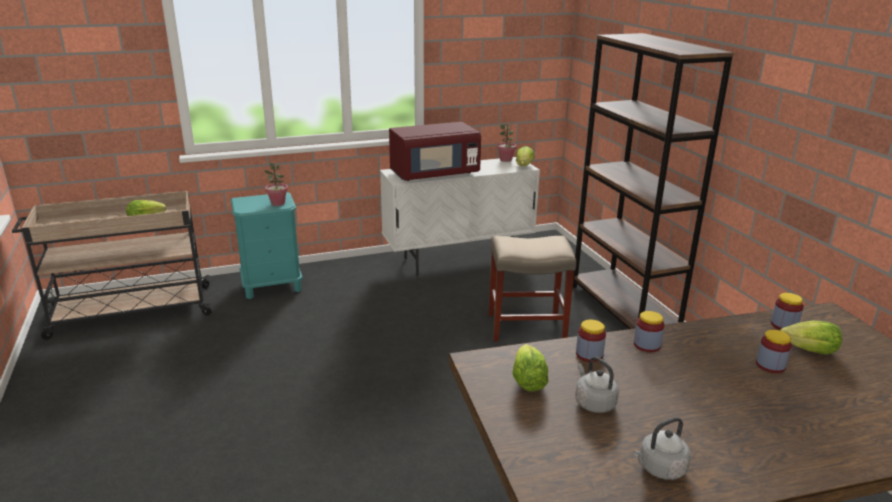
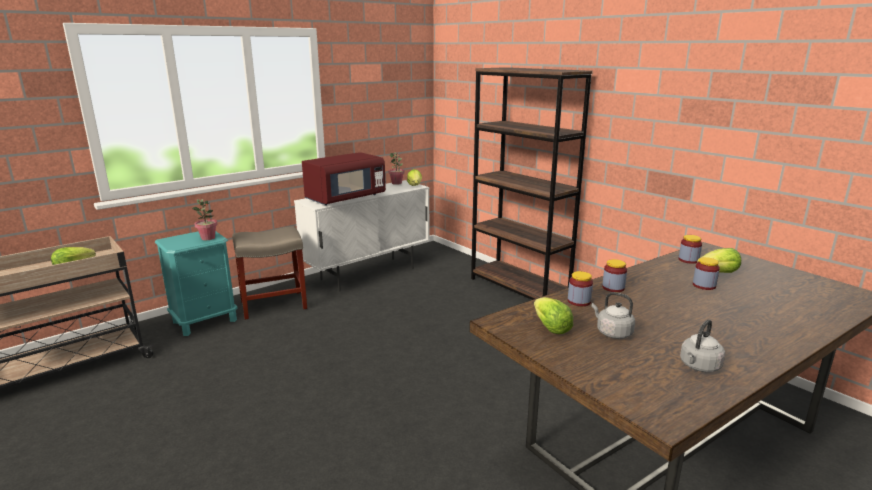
camera: 20 degrees left, 5 degrees down
(527, 326) = (454, 313): beige stool -> beige stool (274, 304)

